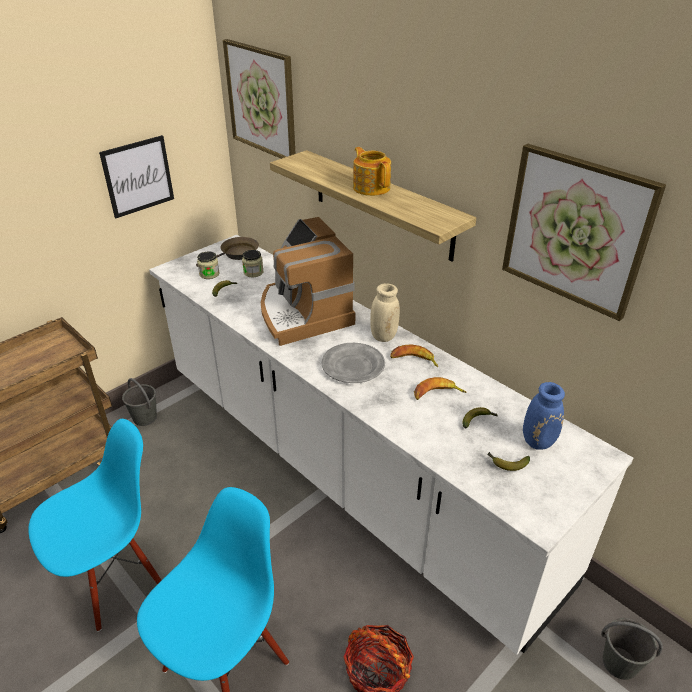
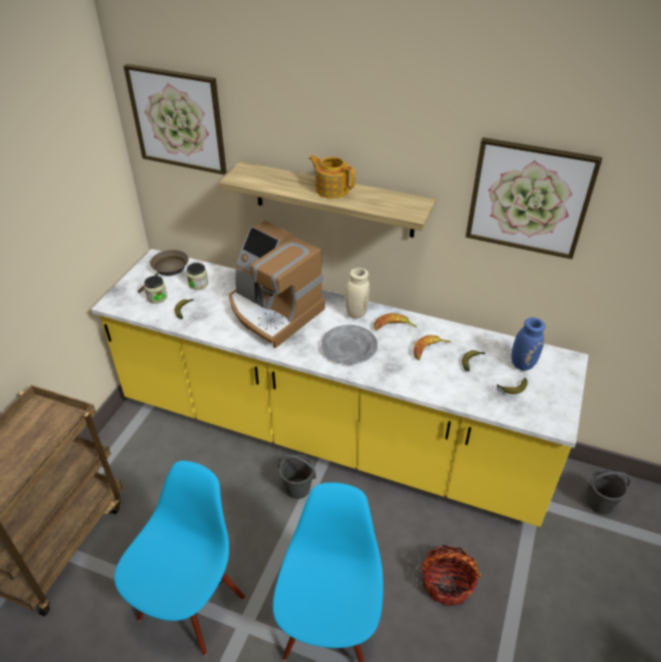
camera: 25 degrees left, 5 degrees up
(138, 176) = (67, 220): picture -> none
(145, 418) = (117, 454): grey bucket -> grey bucket (298, 488)
(345, 468) = (330, 434): white counter -> yellow counter

